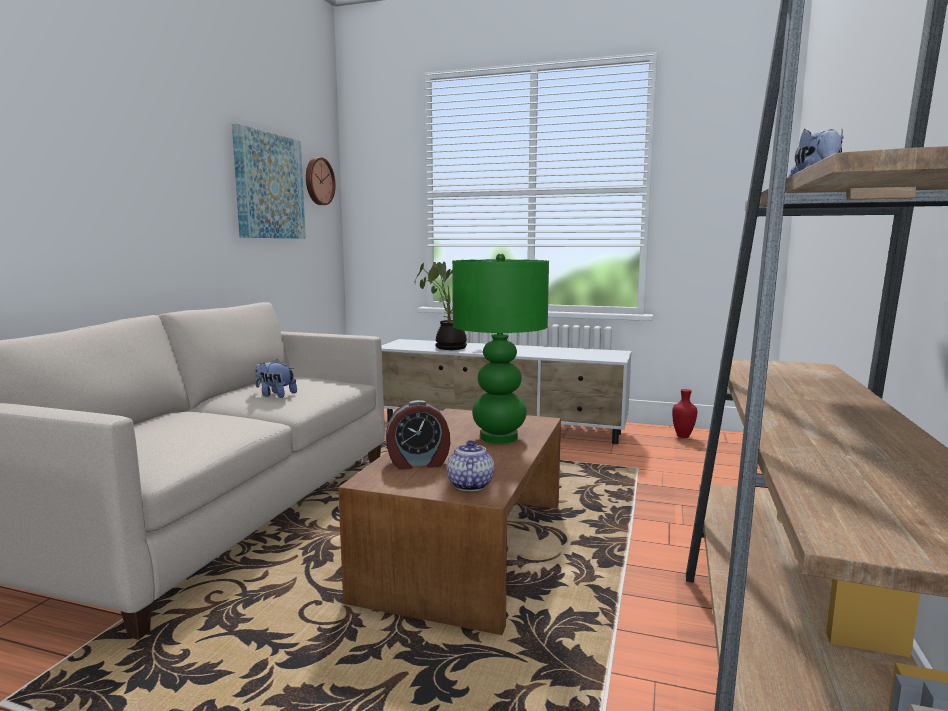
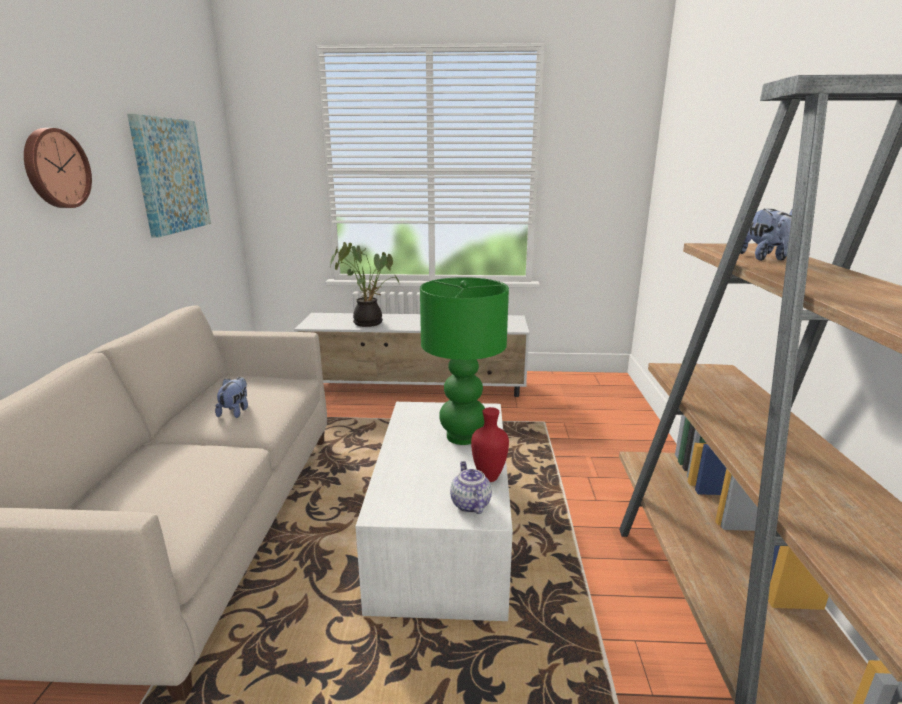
camera: 15 degrees left, 10 degrees up
(275, 395) = (235, 411): plush toy -> plush toy turned 90 degrees clockwise
(318, 181) = (213, 160): wall clock -> wall clock (55, 168)
(418, 463) = (411, 481): alarm clock -> none
(466, 547) = (441, 531): brown coffee table -> white coffee table
(682, 436) = (565, 382): red vase -> red vase (487, 477)

